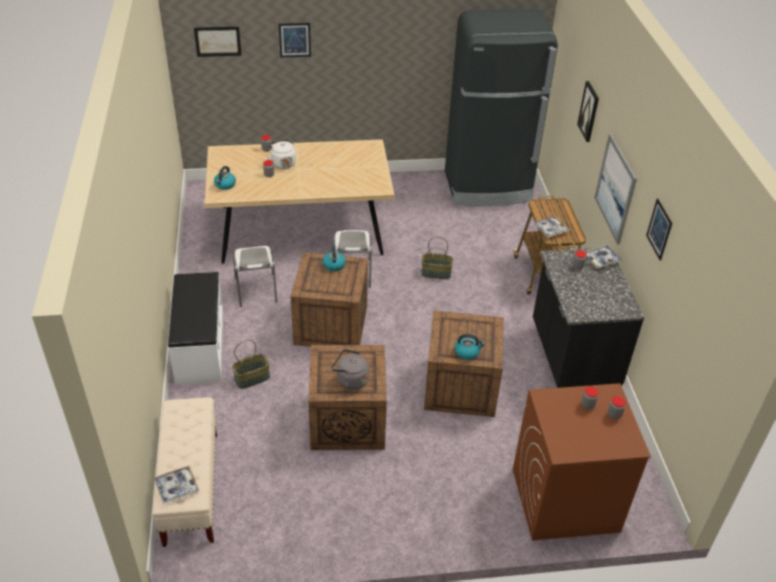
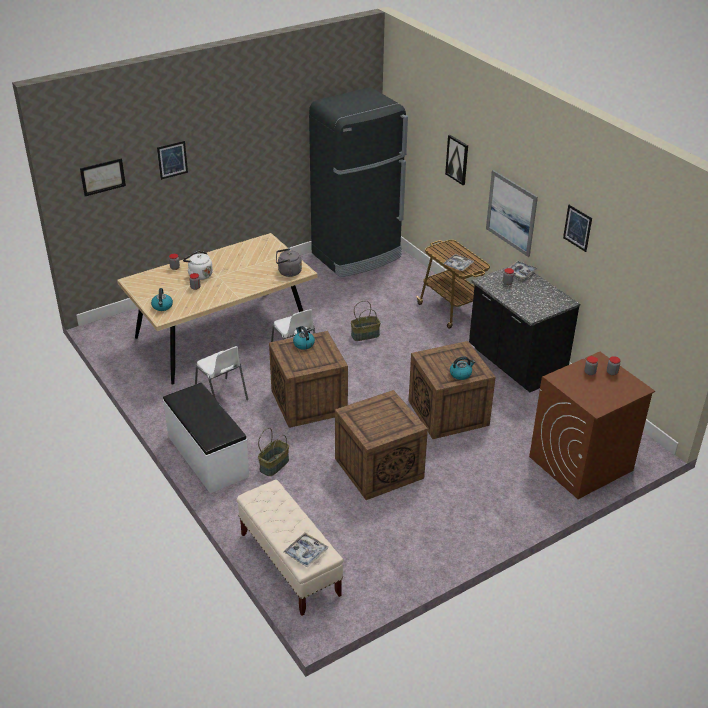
camera: 25 degrees left, 5 degrees down
(350, 380) = (388, 424): grey kettle -> grey kettle (288, 272)

